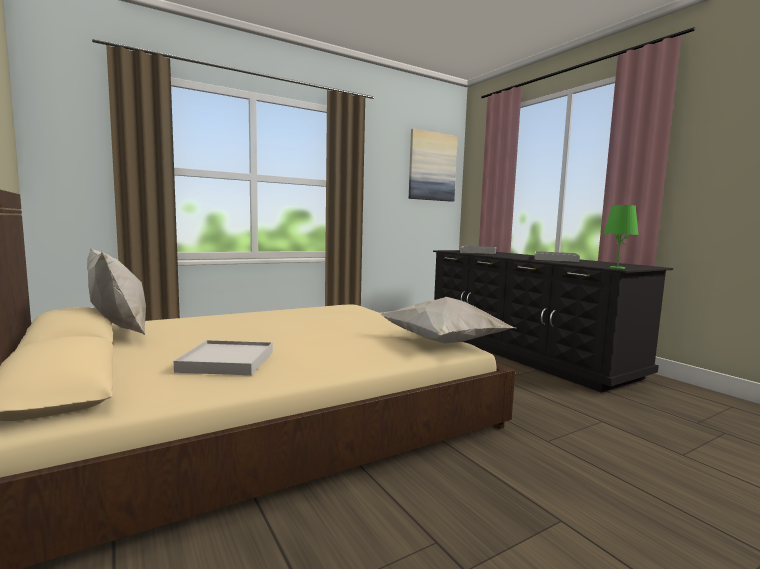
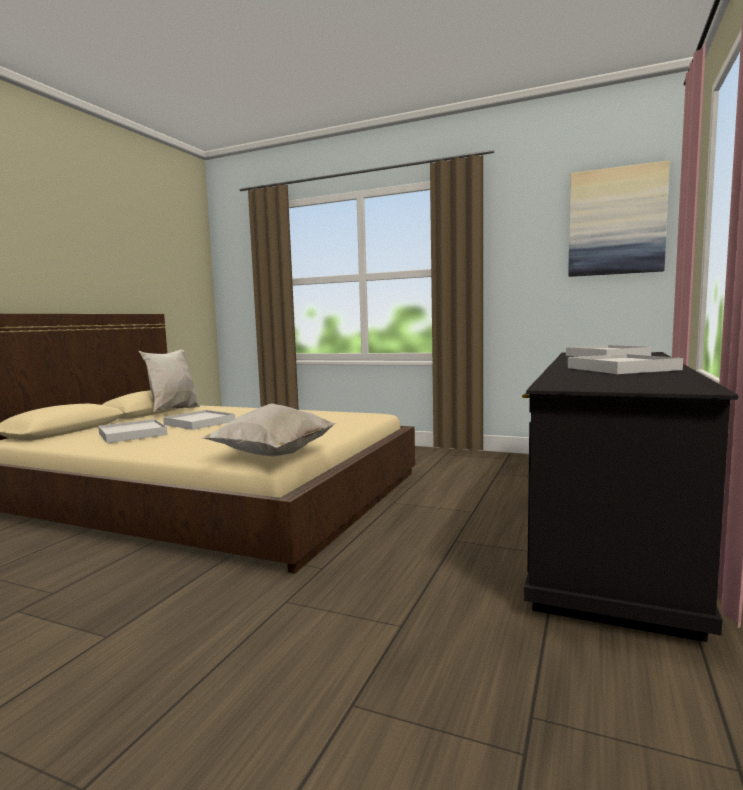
camera: 55 degrees right, 0 degrees up
(240, 337) = (199, 423): none -> white tray
(617, 268) = (559, 385): green table lamp -> none

